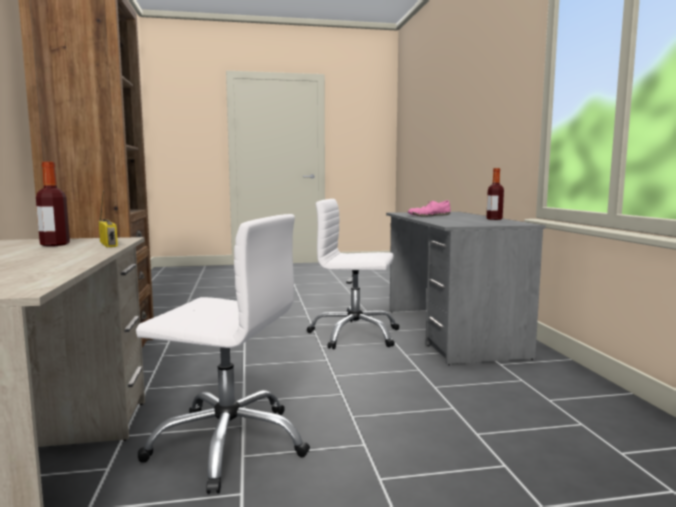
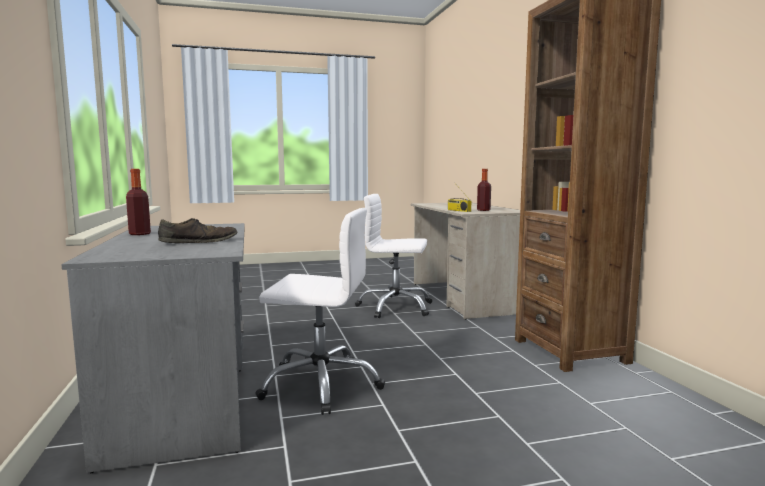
camera: 175 degrees right, 0 degrees up
(429, 216) = (199, 241): pink shoe -> brown shoe

